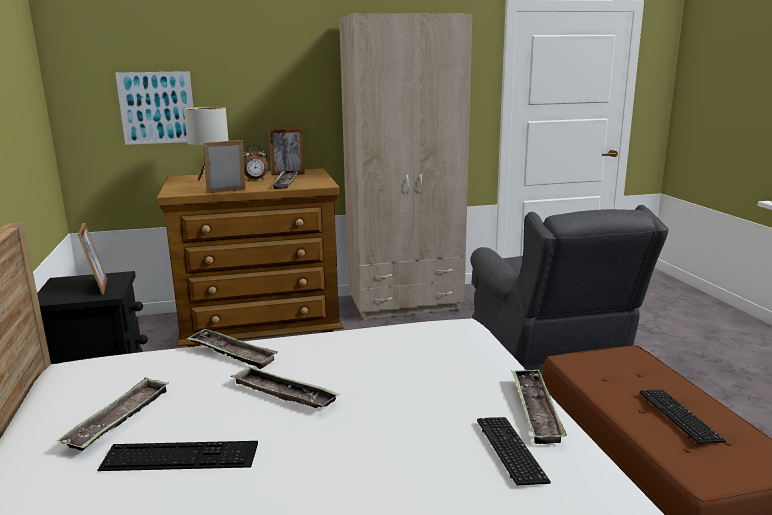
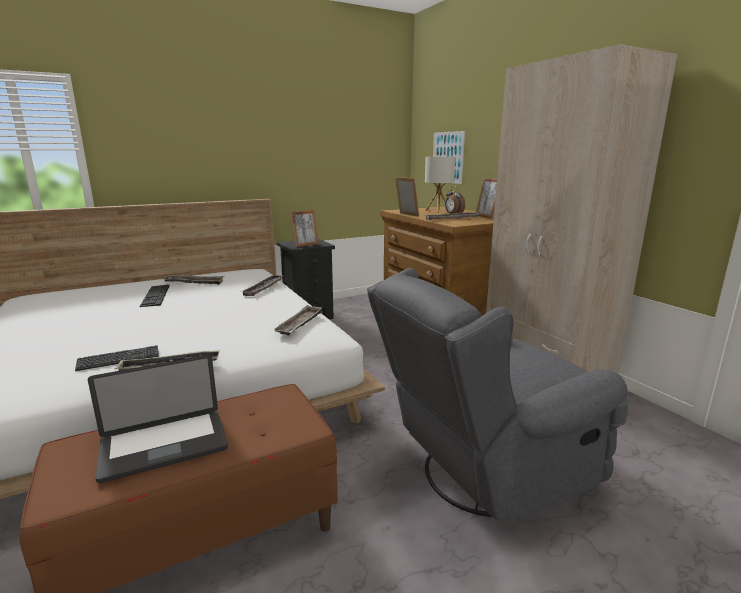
camera: 75 degrees right, 0 degrees up
(284, 393) = (211, 303): tray -> tray (300, 324)
(679, 417) = (164, 446): keyboard -> laptop

